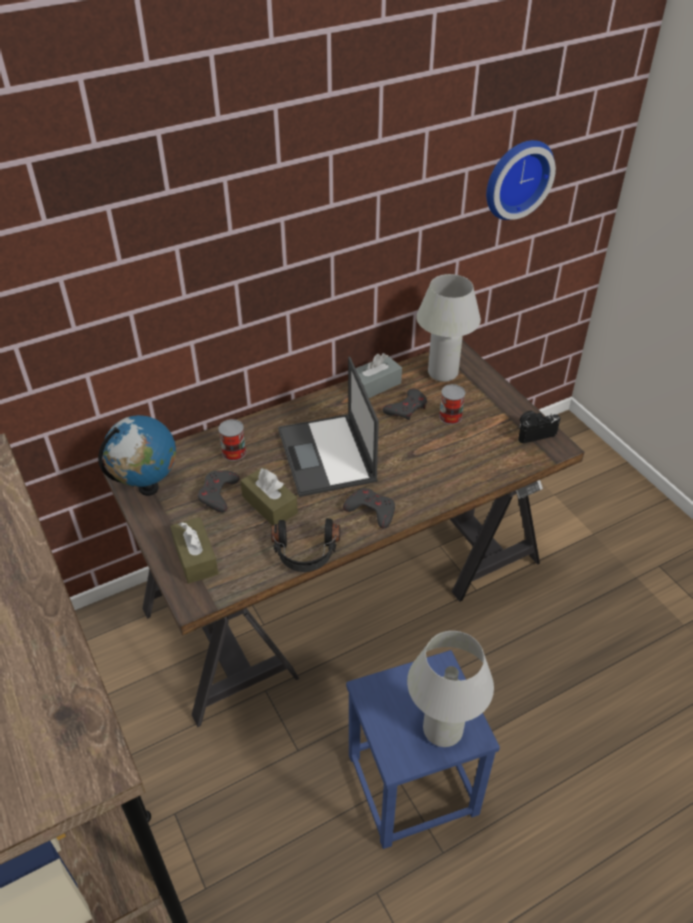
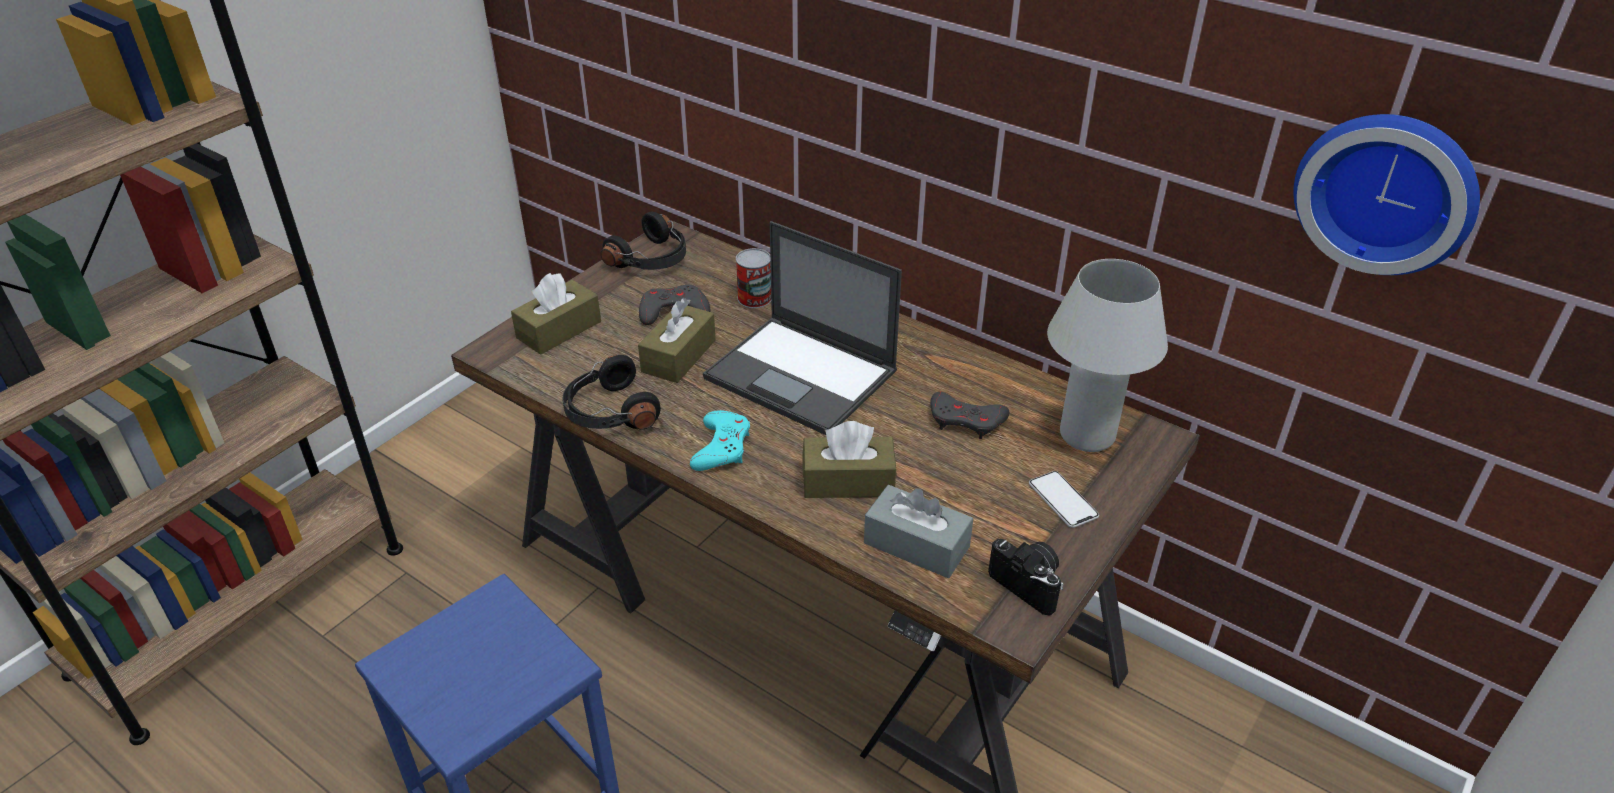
camera: 65 degrees right, 5 degrees down
(148, 488) = (652, 259): globe -> black headphones
(327, 456) = (803, 375): laptop -> laptop turned 105 degrees counterclockwise
(371, 510) = (722, 447): grey game controller -> turquoise game controller
(375, 385) = (990, 374): grey tissue box -> grey tissue box (916, 545)
(429, 468) = (848, 481): none -> brown tissue box
(443, 729) = (456, 698): white table lamp -> none
(450, 416) = (986, 472): can -> none
(484, 399) = (1063, 500): none -> phone

